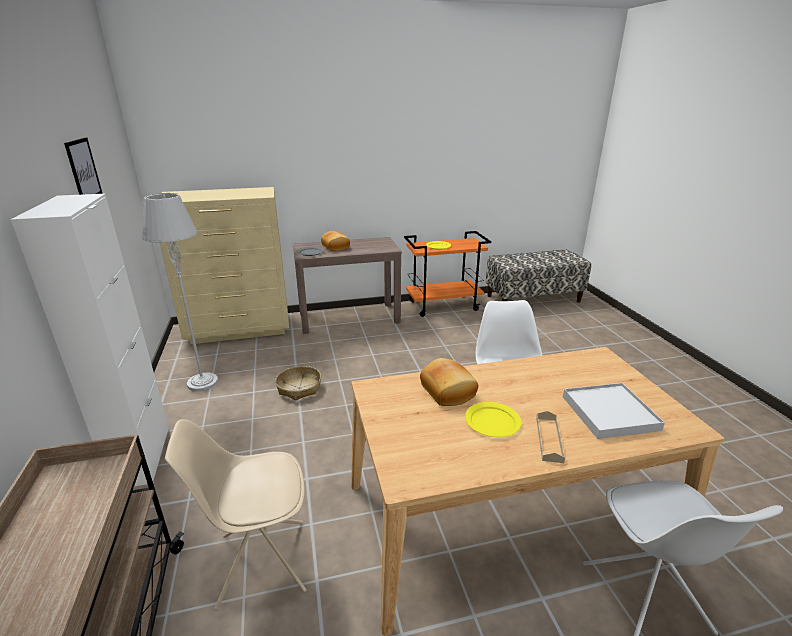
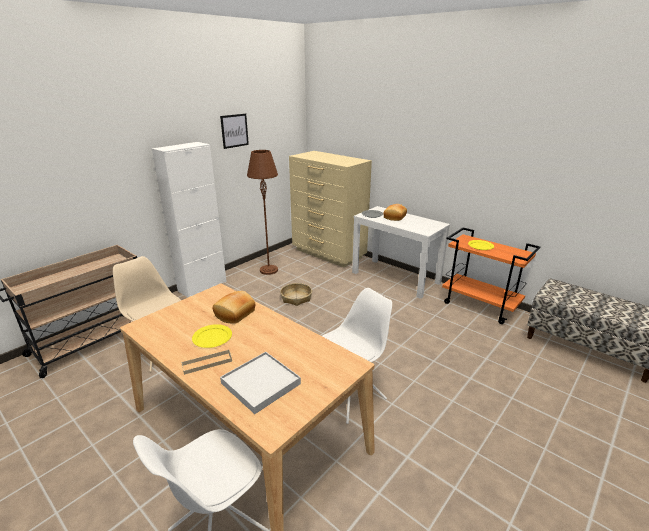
camera: 55 degrees right, 0 degrees up
(202, 382) = (269, 270): grey floor lamp -> brown floor lamp
(349, 317) = (395, 277): brown console table -> white console table

